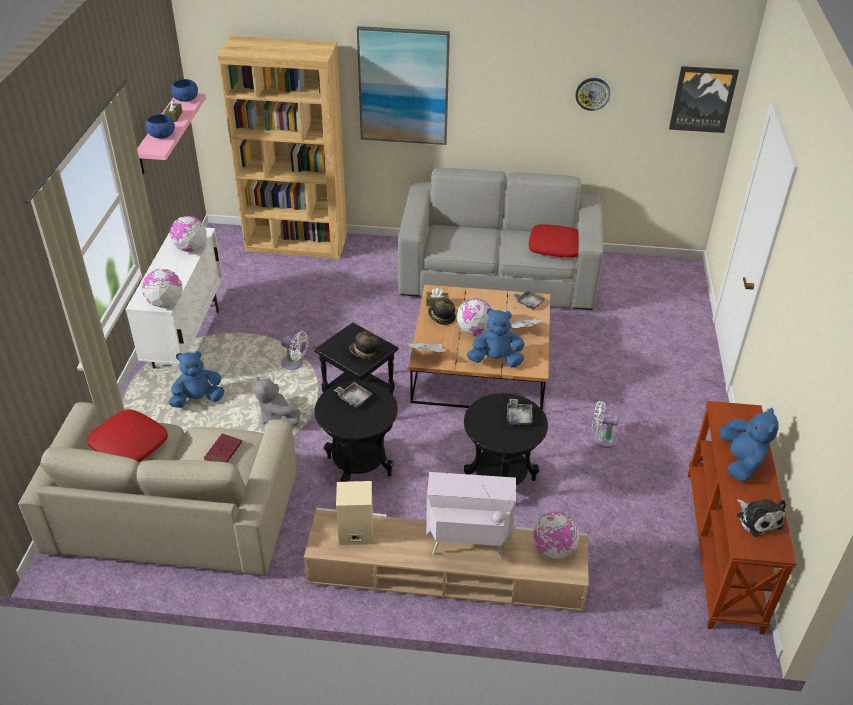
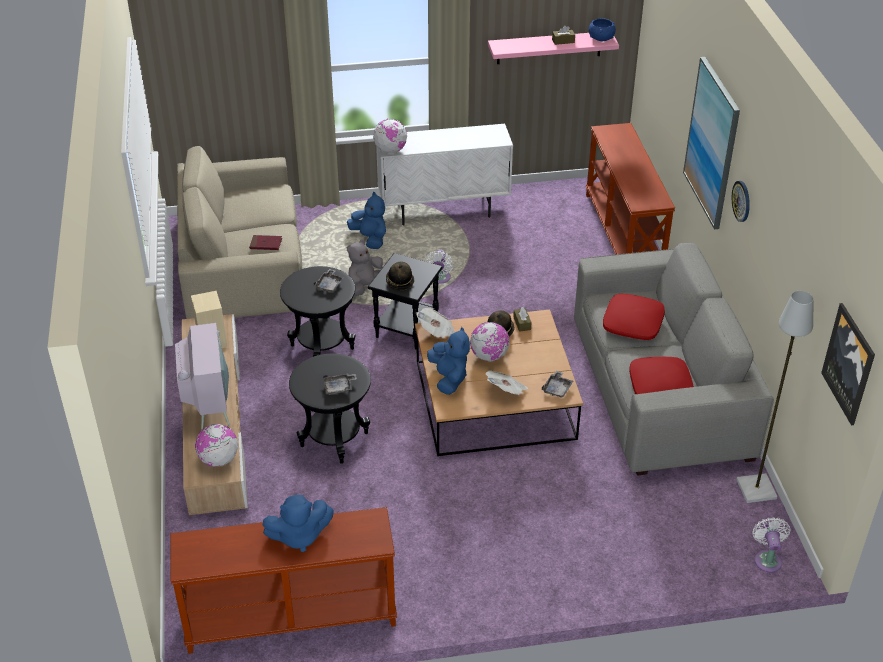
camera: 75 degrees right, 0 degrees up
(129, 444) = (260, 199): red pillow -> red pillow (632, 323)
(161, 135) = (526, 44): blue bowl -> none
(190, 249) = (473, 141): globe -> none
(296, 244) = (624, 235): brown bookcase -> brown console table
(592, 93) = (792, 271): wall clock -> wall clock (741, 201)
(602, 438) = (418, 507): white fan -> white fan (767, 558)
(618, 260) = (757, 489): none -> grey floor lamp
(758, 519) = (221, 550): plush toy -> none

